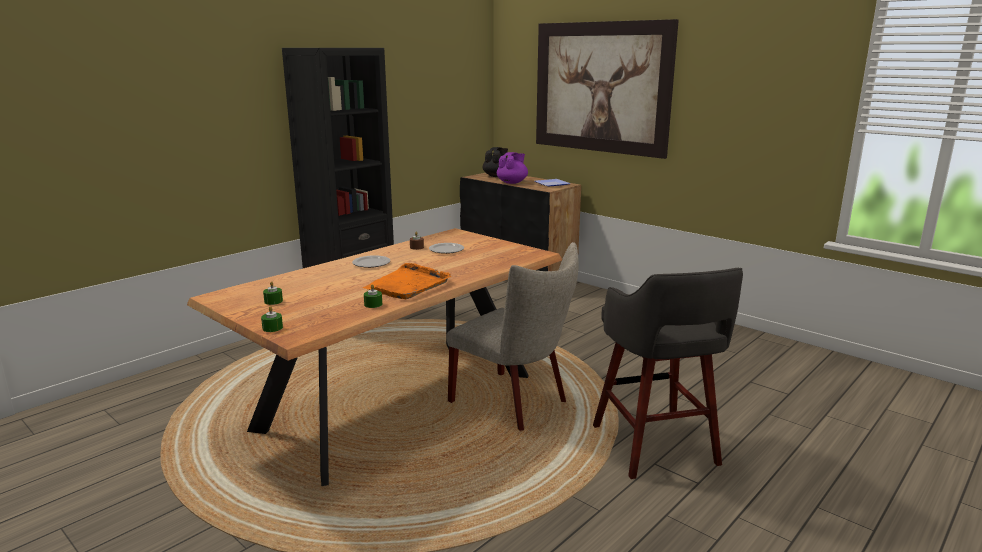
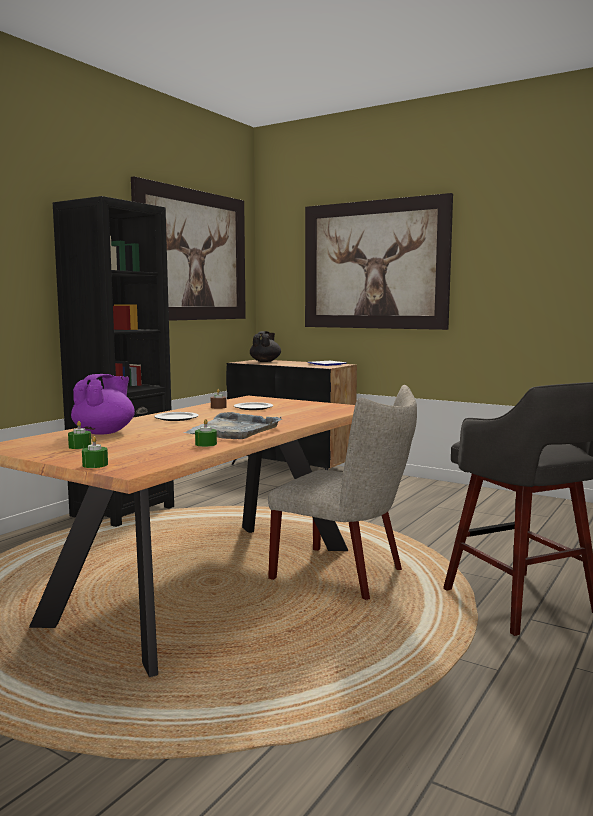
camera: 10 degrees left, 10 degrees down
(408, 285) = (233, 430): orange tray -> grey tray
(425, 78) = (193, 255): none -> picture
(512, 182) = (285, 364): purple teapot -> purple teapot (105, 432)

